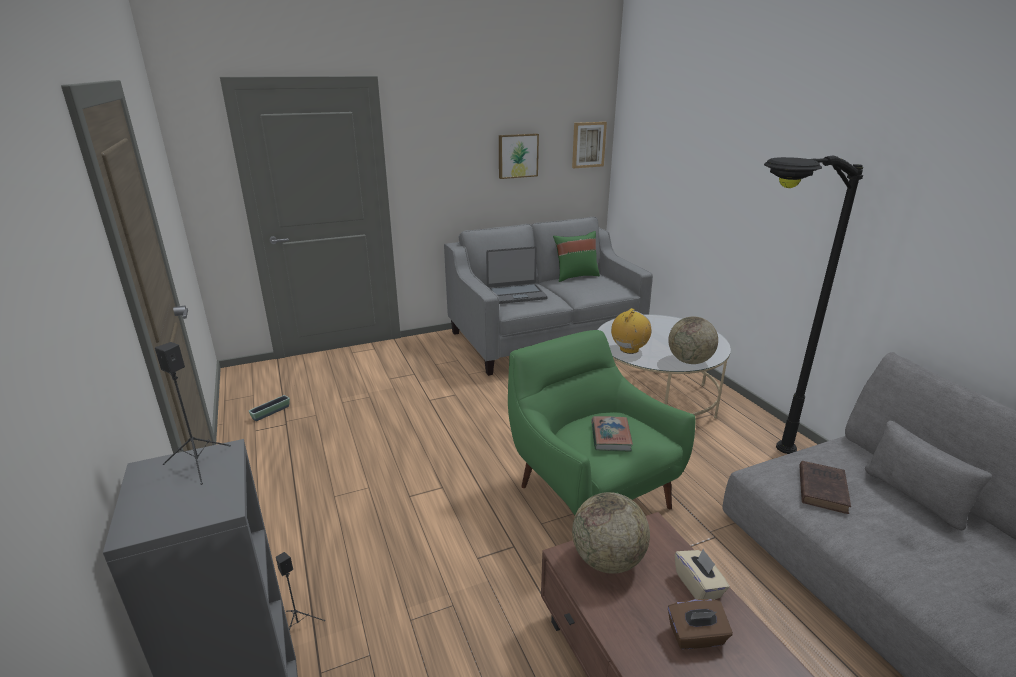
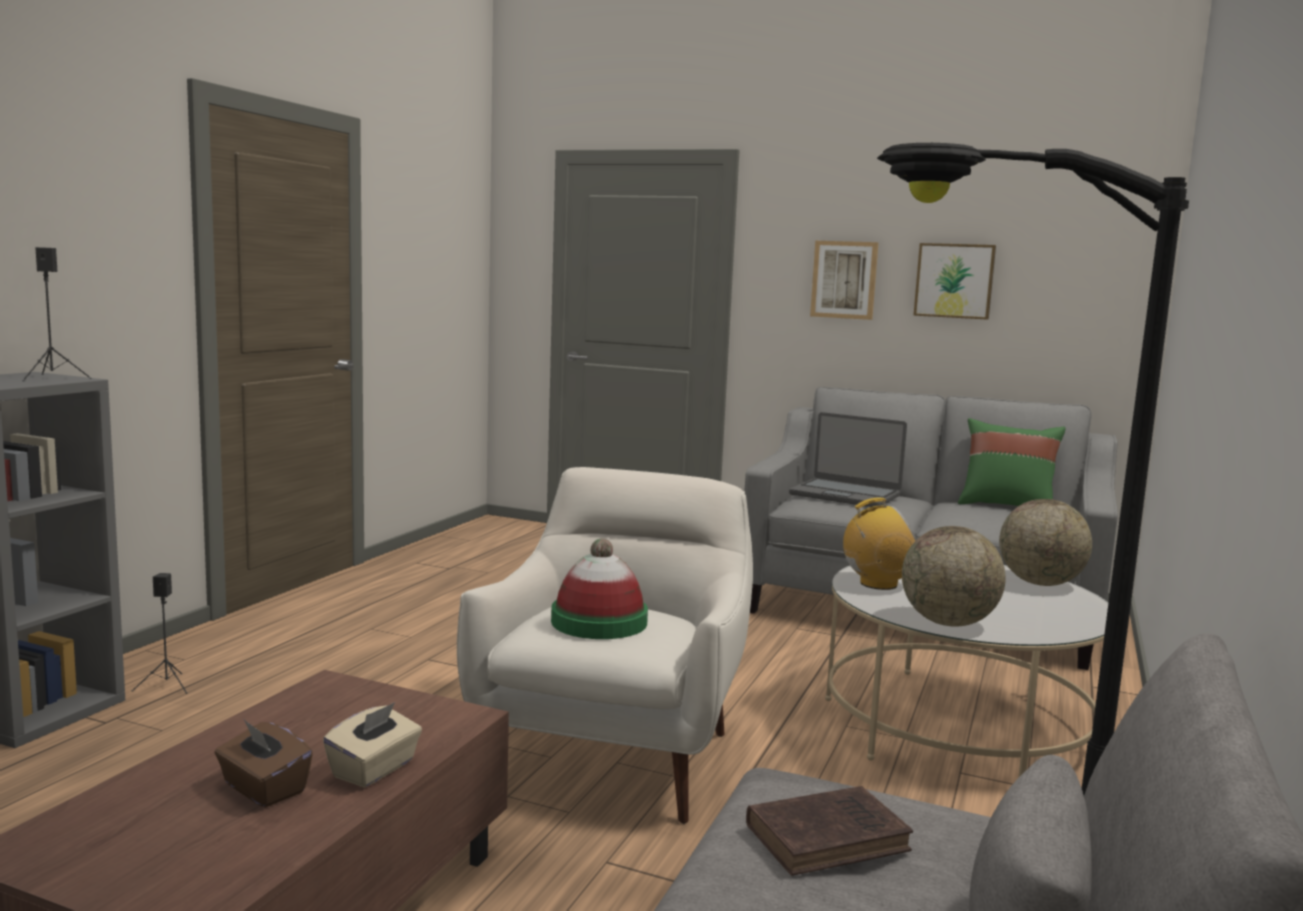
camera: 45 degrees right, 15 degrees down
(271, 412) = (455, 556): planter -> none
(588, 144) = (1111, 274): picture -> picture (844, 280)
(589, 492) = (614, 753): green armchair -> white armchair
(607, 560) = (353, 705): globe -> globe (1040, 583)
(610, 437) = (599, 622): book -> hat

